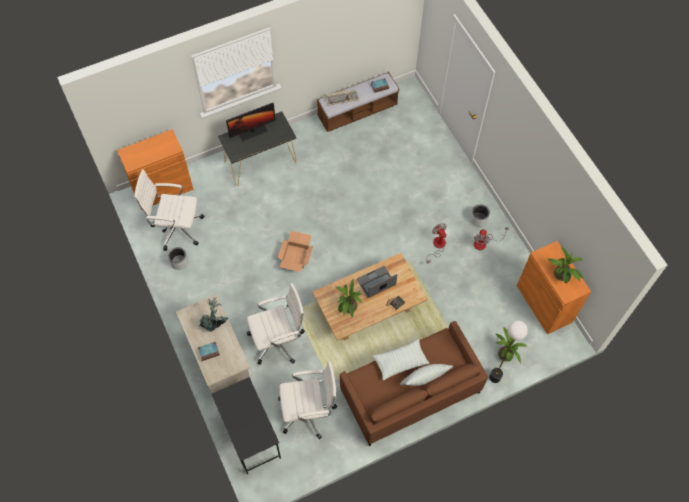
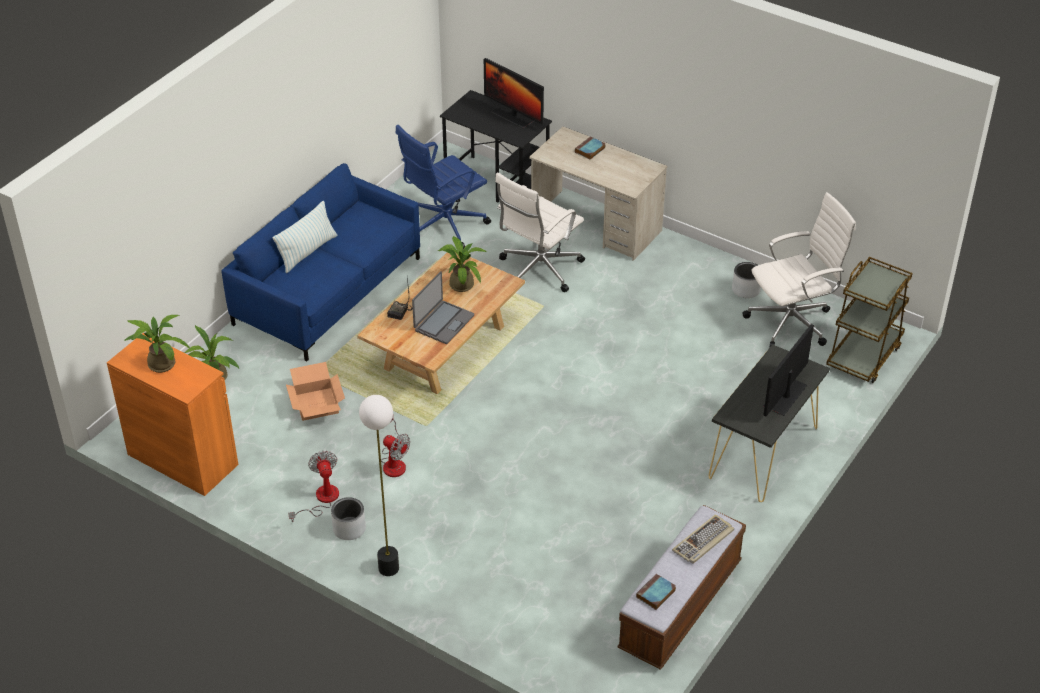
camera: 150 degrees right, 20 degrees down
(162, 189) = (864, 356): orange cabinet -> brown cart
(214, 323) = (608, 173): potted plant -> none
(232, 412) = (513, 116): none -> monitor
(295, 256) = (597, 361): cardboard box -> cardboard box (317, 404)
(308, 411) = (444, 226): white office chair -> blue office chair
(400, 362) = (351, 256): pillow -> none
(410, 391) = (328, 291): brown sofa -> blue sofa
(494, 377) = (218, 348): floor lamp -> floor lamp (388, 568)

